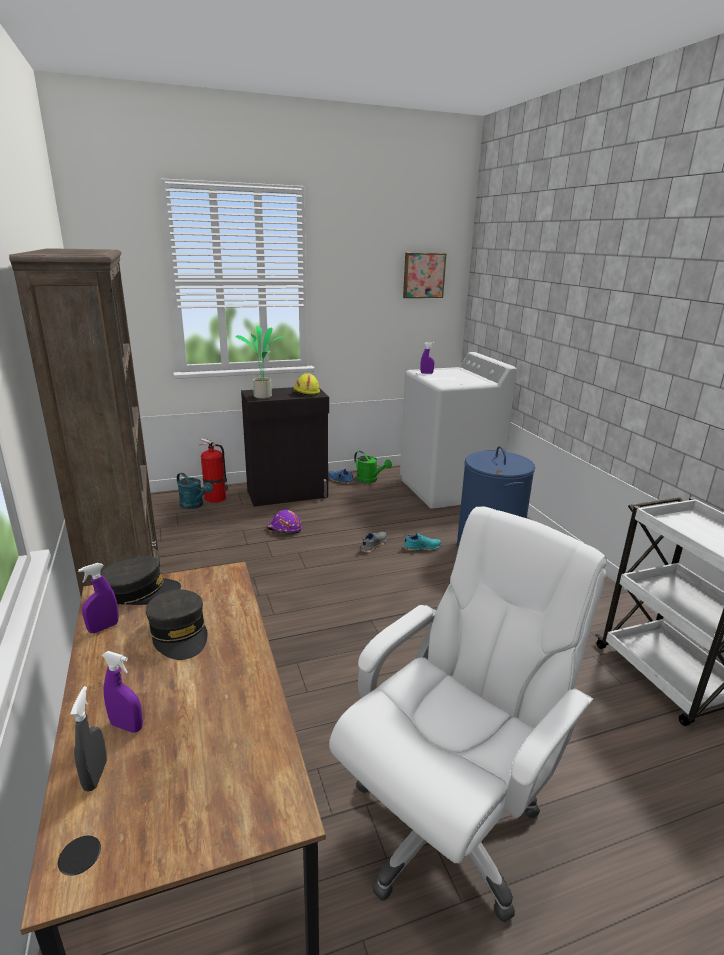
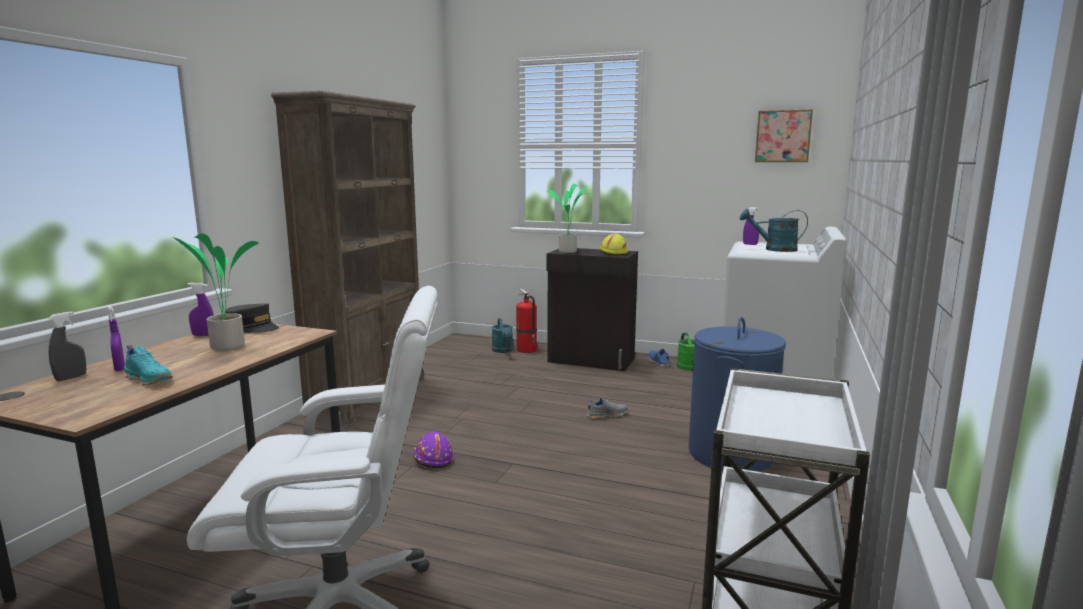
camera: 40 degrees right, 10 degrees down
(179, 633) = (225, 347): grey cap -> potted plant
(284, 529) = (546, 383): purple hard hat -> purple hard hat (432, 459)
(421, 547) = (653, 430): turquoise shoe -> turquoise shoe (150, 379)
(455, 378) = (774, 249): none -> turquoise watering can

